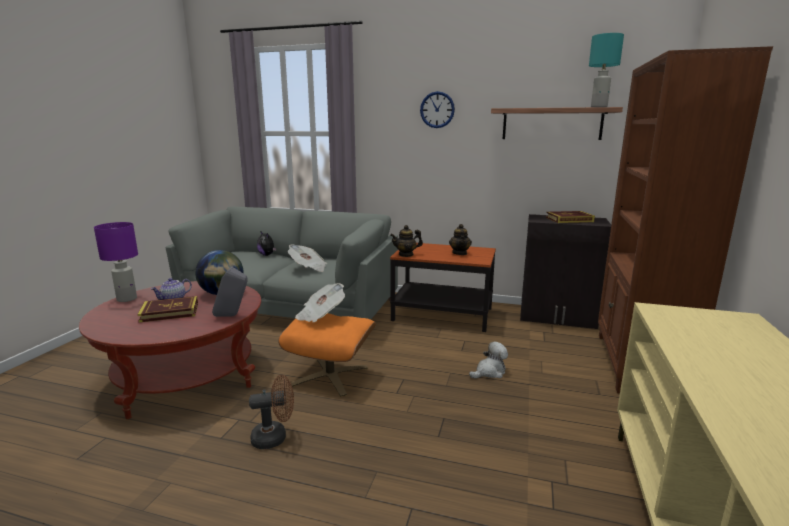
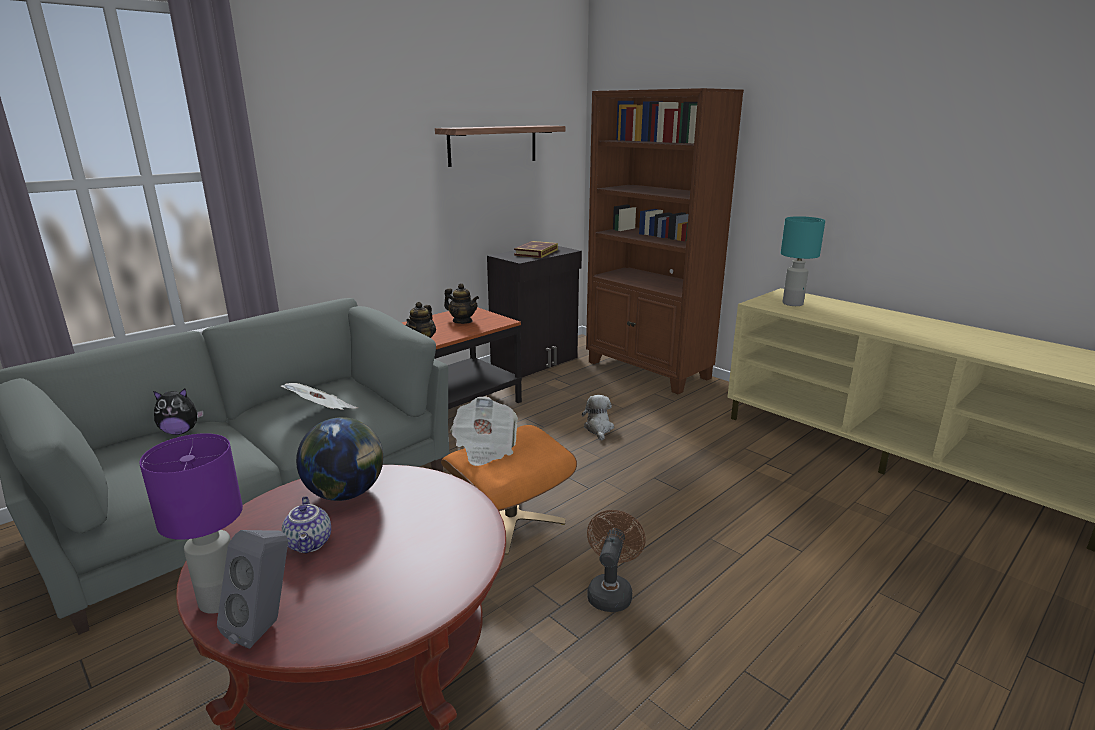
camera: 60 degrees left, 5 degrees up
(169, 312) = (372, 551): book -> none
(232, 316) = (460, 496): grey speaker -> grey speaker (266, 626)
(437, 110) = (366, 129): wall clock -> none
(599, 107) = (541, 125): turquoise table lamp -> turquoise table lamp (792, 303)

